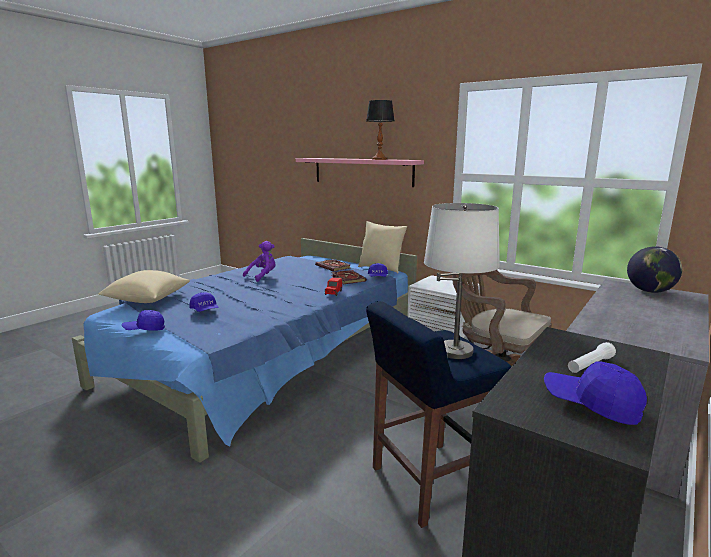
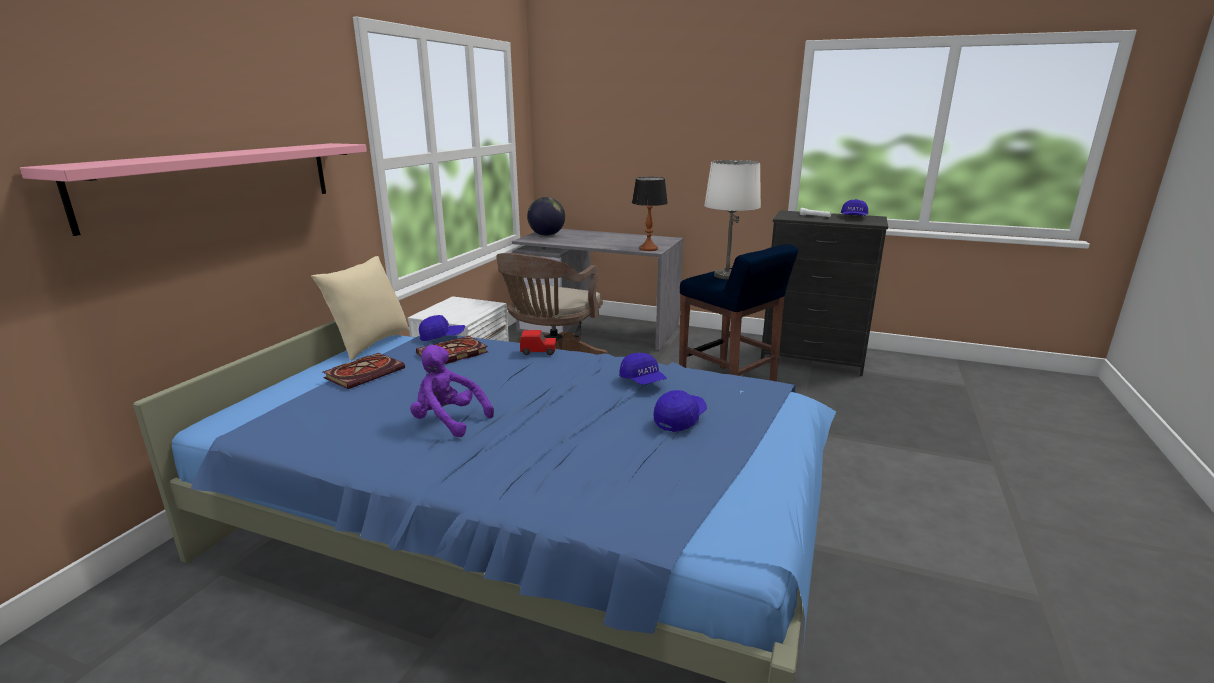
camera: 105 degrees left, 5 degrees up
(144, 329) = (785, 448): blue cap -> blue cap (643, 381)
(147, 299) = (656, 511): beige pillow -> none
(379, 159) = (286, 148): table lamp -> table lamp (648, 249)

